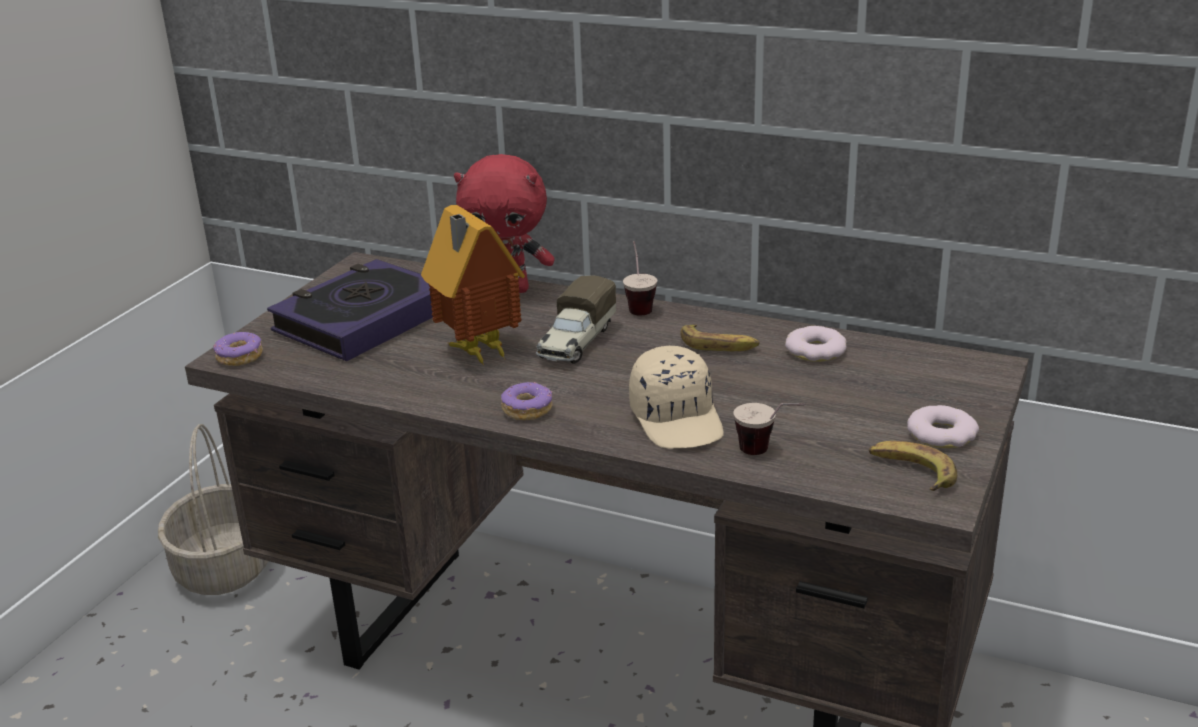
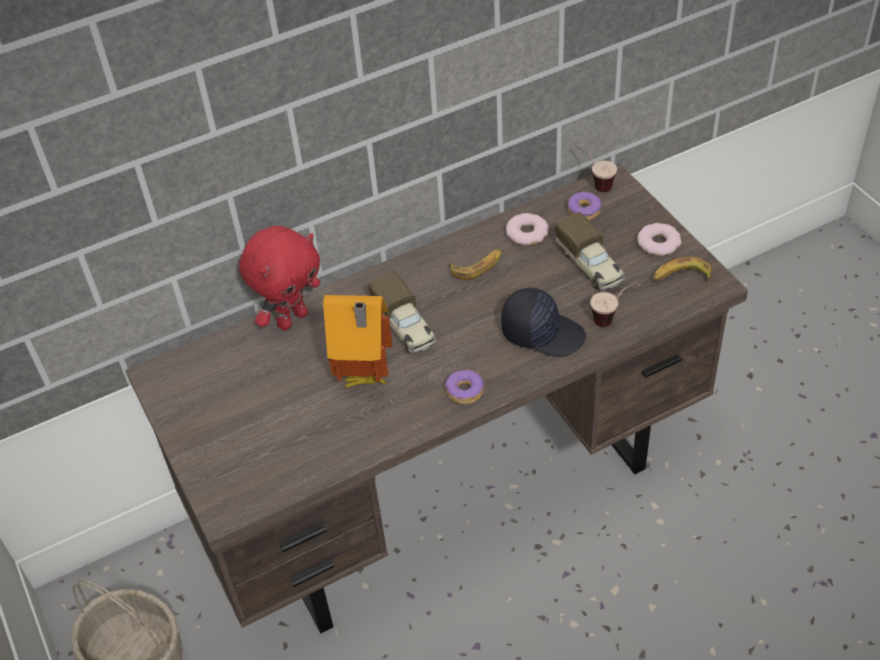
camera: 50 degrees left, 20 degrees up
(240, 357) = (231, 505): donut -> donut (584, 210)
(363, 320) = (250, 414): book -> none
(638, 305) = (387, 271): cup -> cup (594, 184)
(678, 419) = (542, 332): beige cap -> black cap
(828, 406) = (590, 266): none -> toy truck

